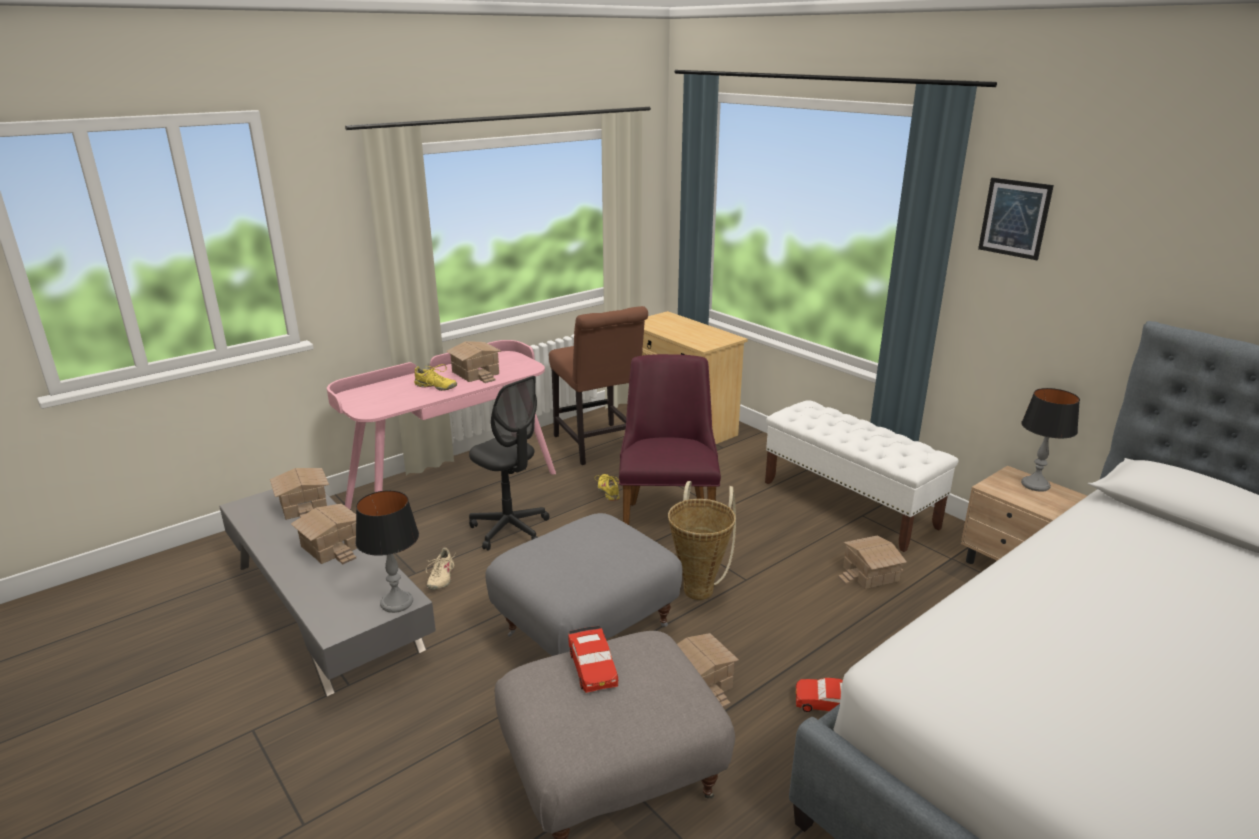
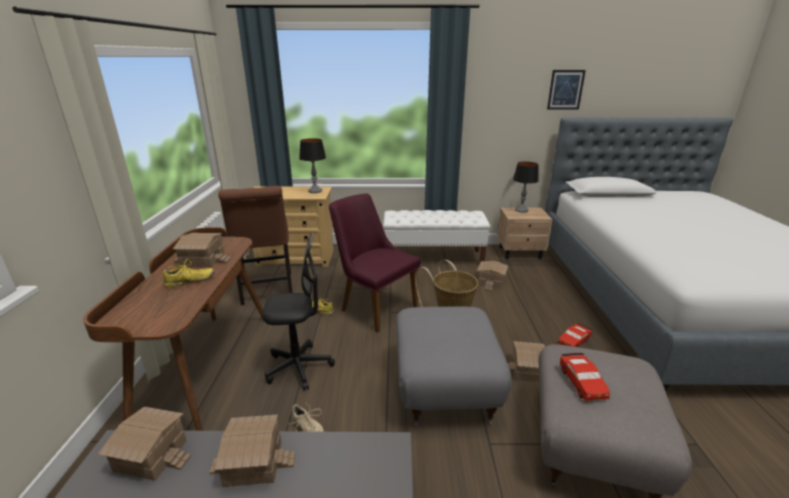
camera: 50 degrees left, 0 degrees up
(396, 603) = (392, 454): table lamp -> table lamp (315, 191)
(453, 489) = (207, 369): pink desk -> brown desk
(593, 667) = (582, 382): red toy car -> red toy car turned 60 degrees clockwise
(599, 446) = (267, 290): brown chair -> brown chair turned 60 degrees clockwise
(1014, 218) = (488, 80): picture -> picture (565, 90)

